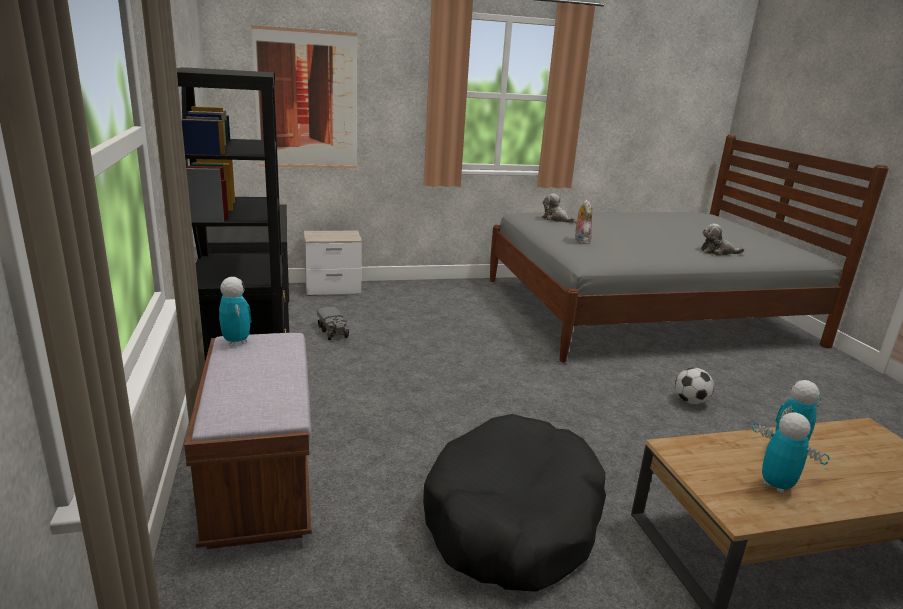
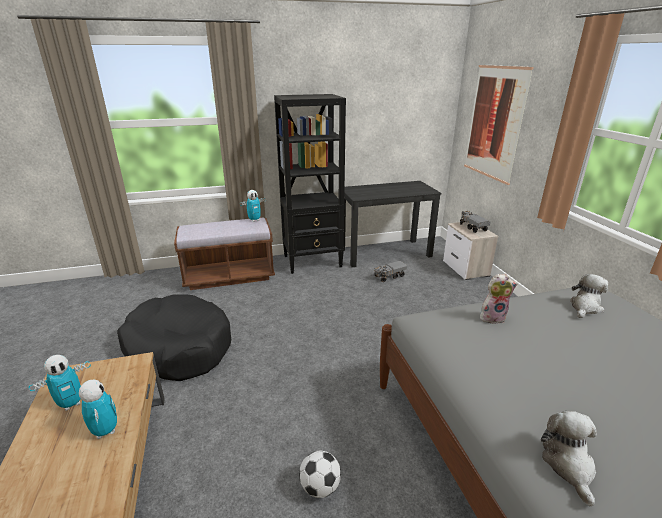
camera: 90 degrees right, 5 degrees up
(327, 234) = (472, 227): none -> toy truck

